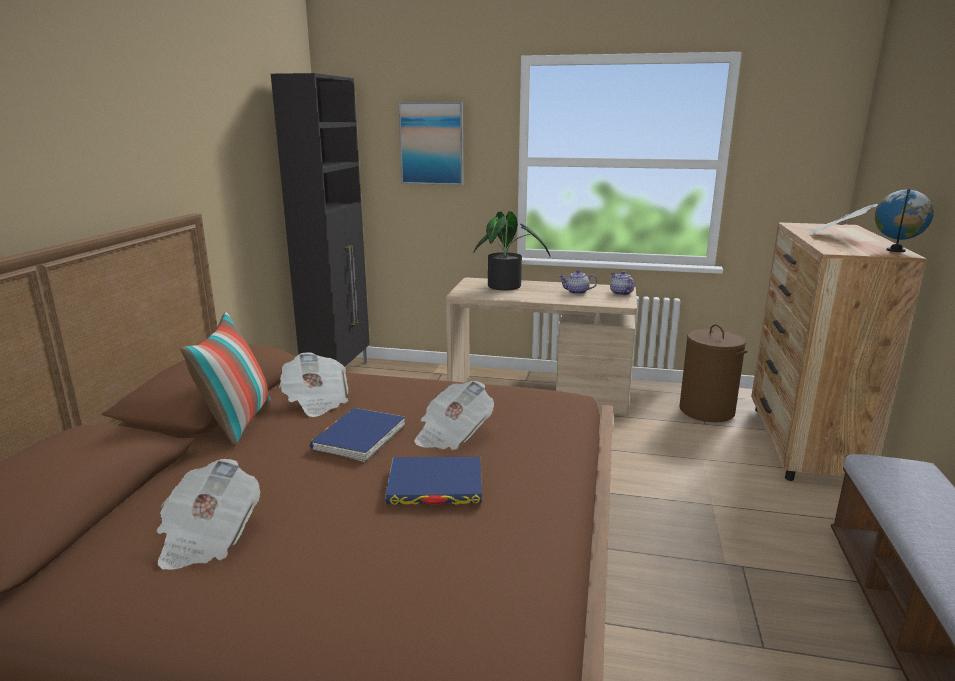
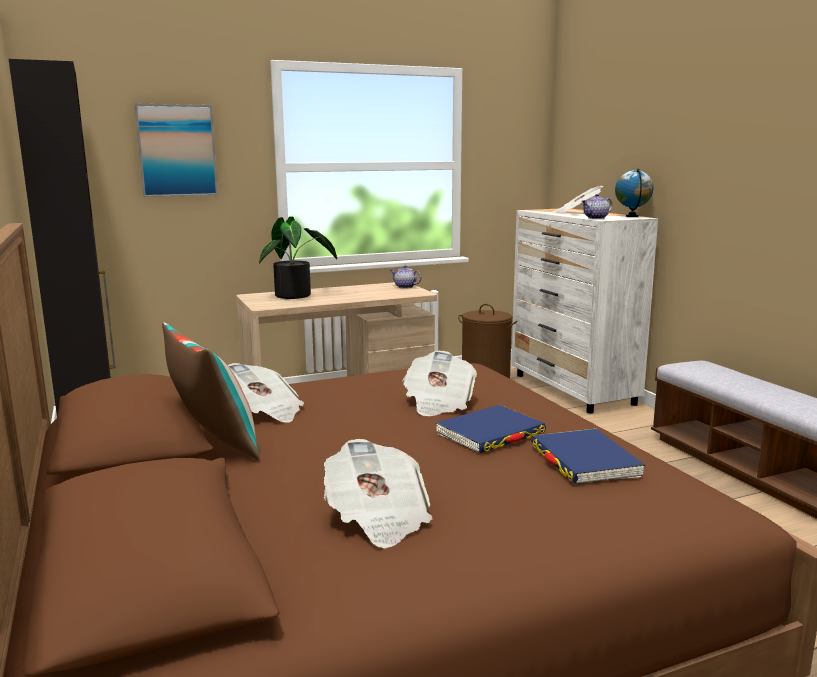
camera: 35 degrees left, 5 degrees down
(359, 438) = (364, 424): blue book -> blue book (584, 461)
(576, 292) = (367, 291): teapot -> teapot (596, 218)
(802, 444) = (573, 390): brown dresser -> white dresser

